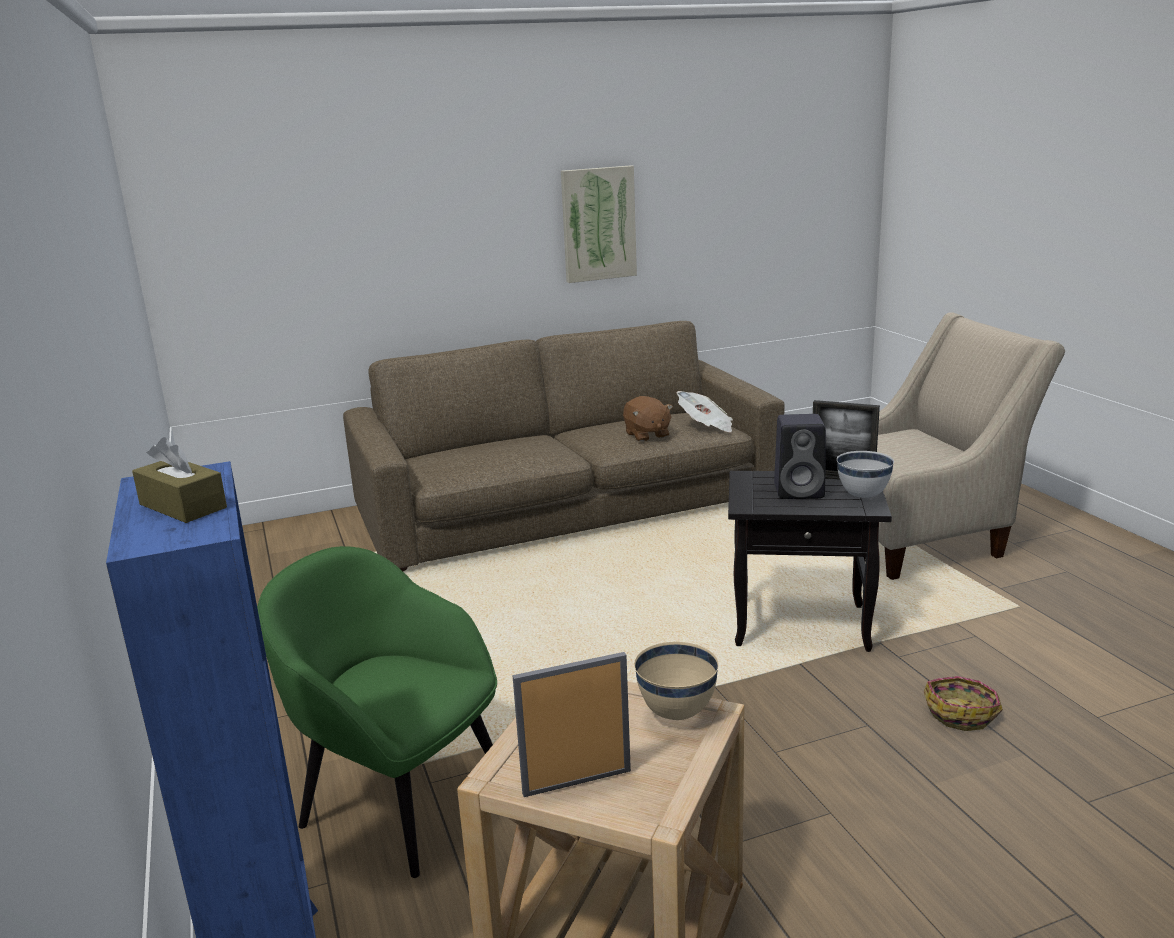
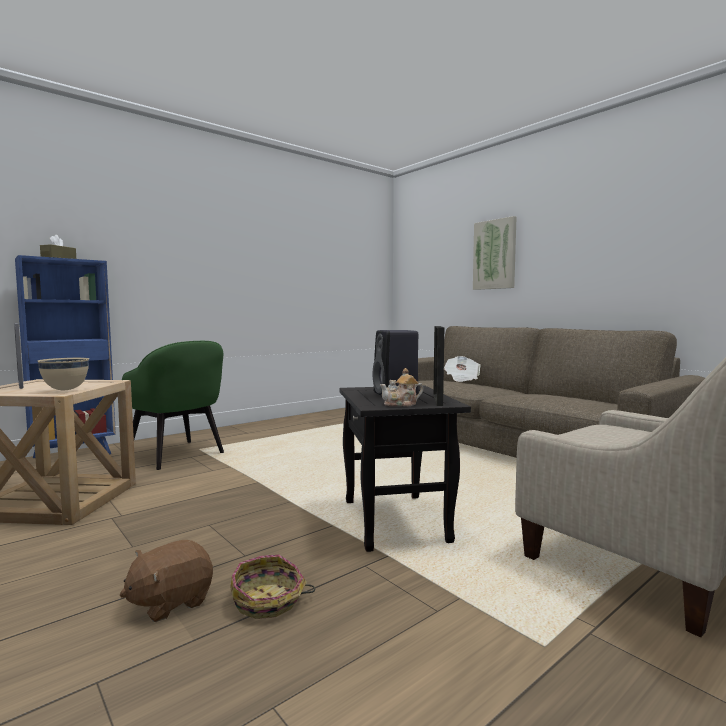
camera: 70 degrees right, 15 degrees down
(401, 802) = (176, 455): green armchair -> green armchair turned 120 degrees clockwise
(598, 224) = (617, 253): picture -> picture (494, 254)
(646, 435) = (538, 396): brown plush toy -> brown plush toy (170, 602)
(706, 427) = (593, 406): newspaper -> newspaper (461, 379)
(863, 495) = (401, 404): white bowl -> teapot

